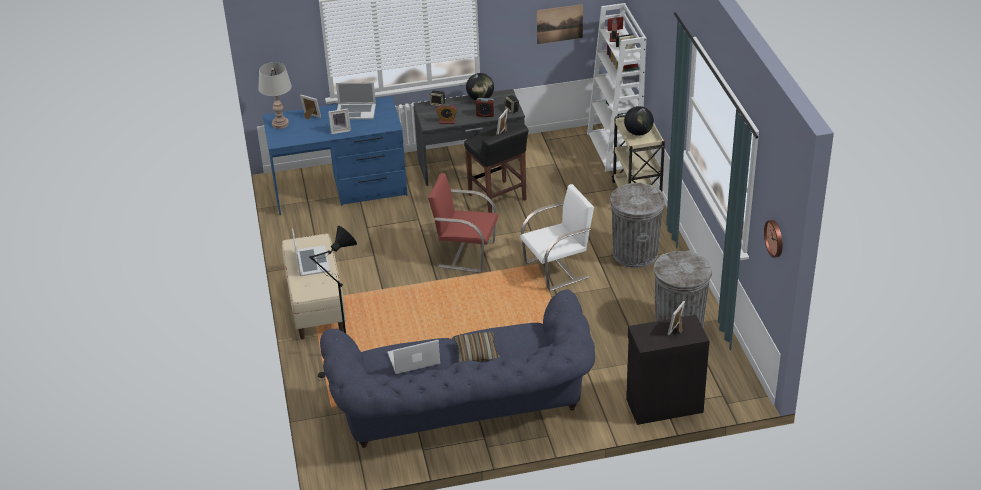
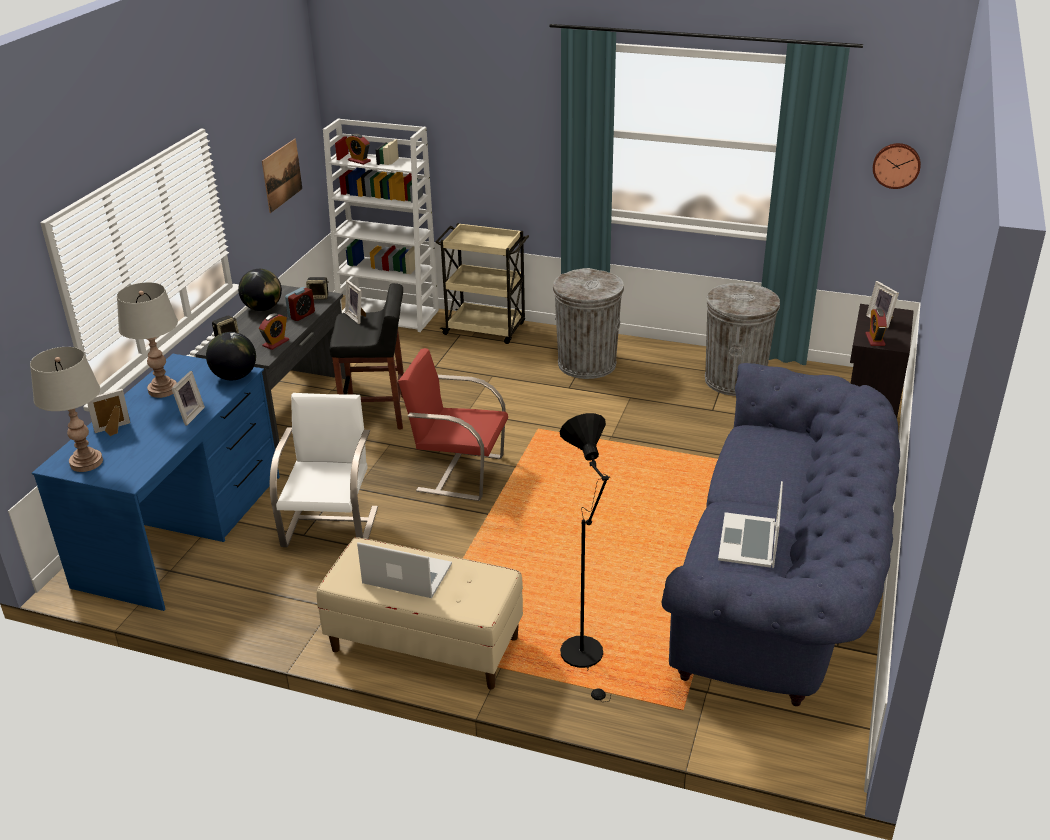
camera: 60 degrees left, 5 degrees down
(355, 111) = (163, 390): laptop -> grey table lamp
(465, 253) = (458, 473): red chair -> red chair turned 60 degrees clockwise
(476, 353) = (772, 486): pillow -> none
(557, 269) = (562, 419): white chair -> white chair (331, 526)
(638, 133) = (481, 241): globe -> globe (235, 377)
(644, 333) = (875, 340): none -> alarm clock

